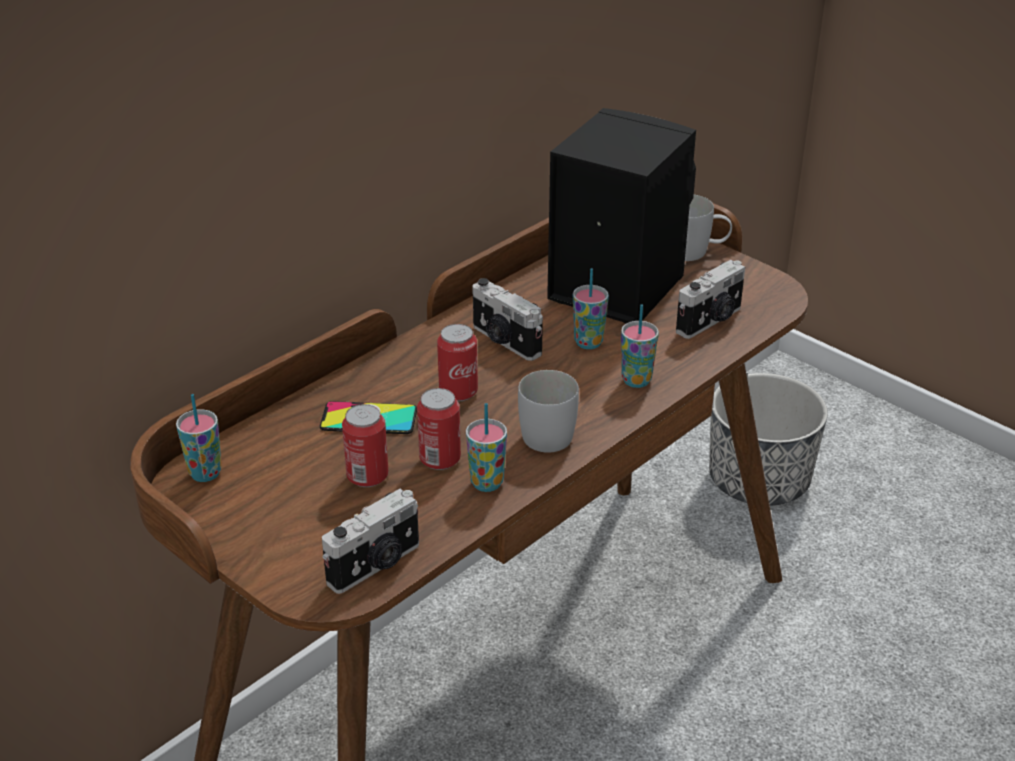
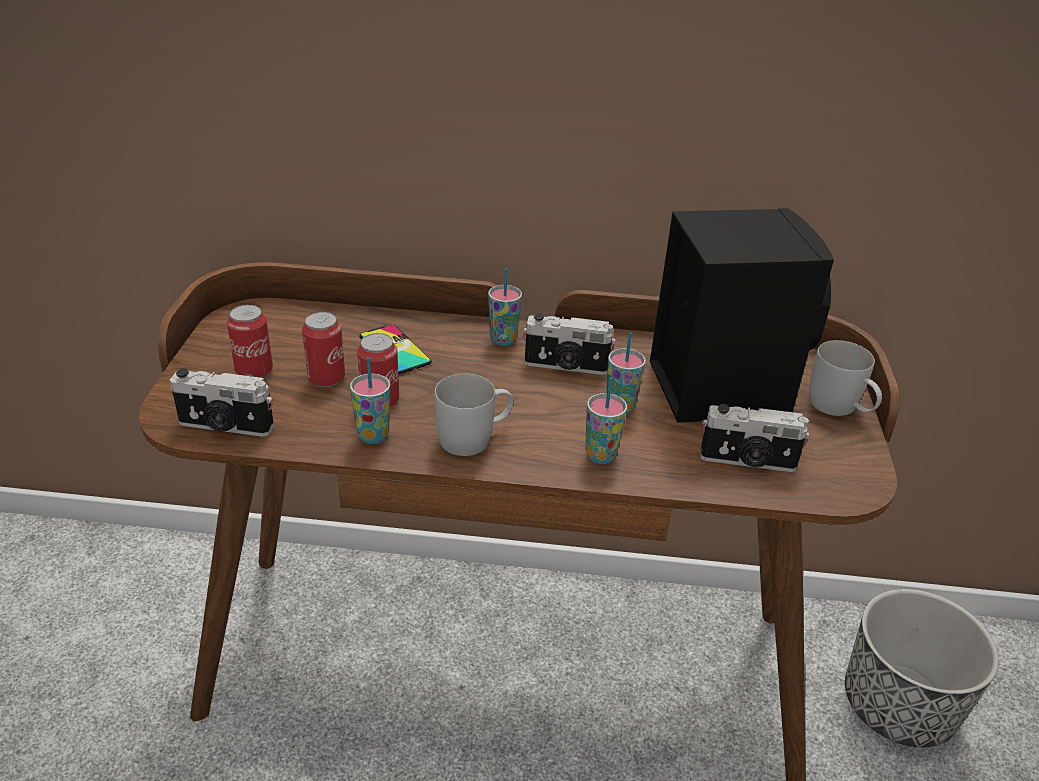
camera: 50 degrees right, 0 degrees up
(205, 473) = (265, 315): cup -> cup (503, 340)
(458, 392) = (473, 373): can -> can (254, 371)
(504, 341) = (566, 367): camera -> camera turned 90 degrees counterclockwise

